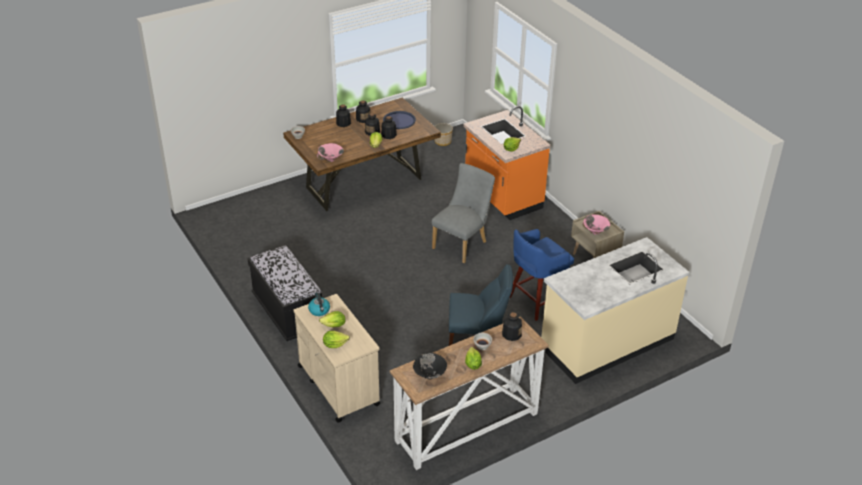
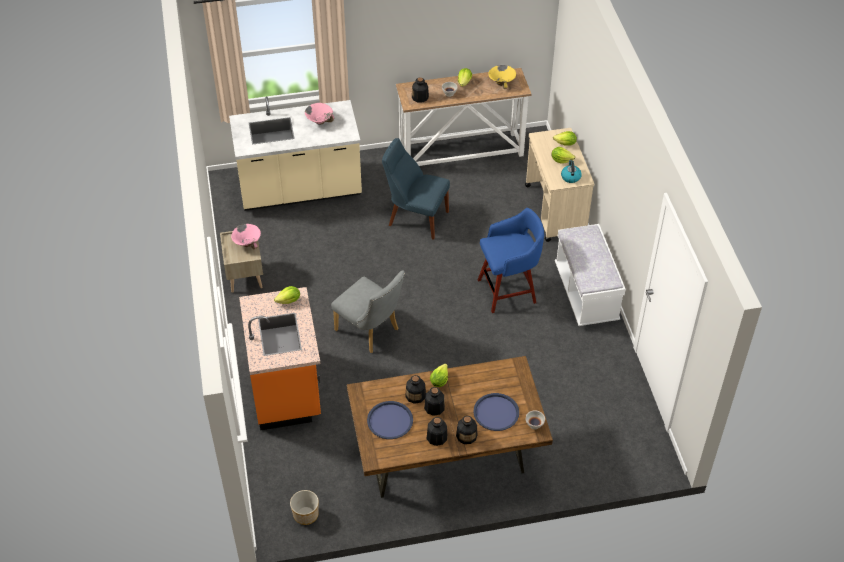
camera: 160 degrees left, 10 degrees up
(287, 313) = (586, 293): black bench -> white bench
(327, 137) = (496, 412): none -> blue tray
(330, 159) = (504, 370): pink bowl -> pink bowl (319, 121)
(429, 375) = (502, 82): black bowl -> yellow bowl
(462, 243) = (370, 332): grey chair -> grey chair turned 105 degrees counterclockwise
(537, 301) = (335, 244): blue stool -> blue stool (509, 291)

